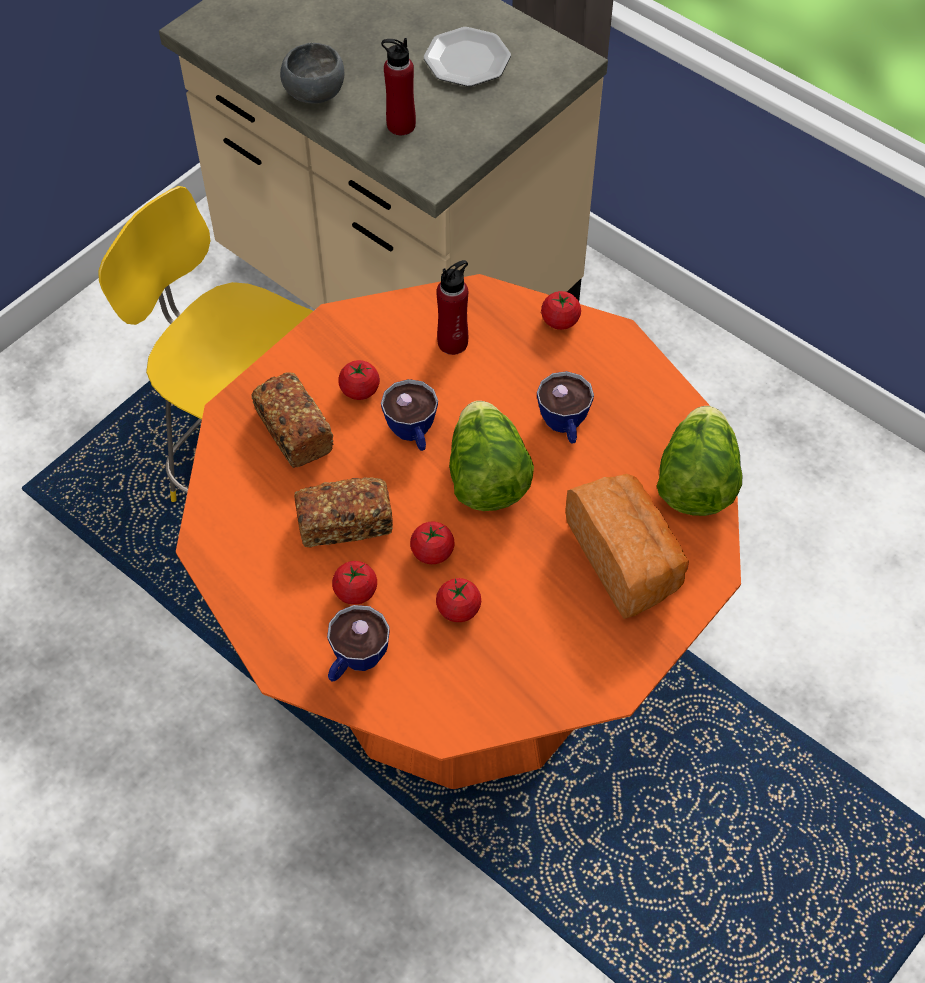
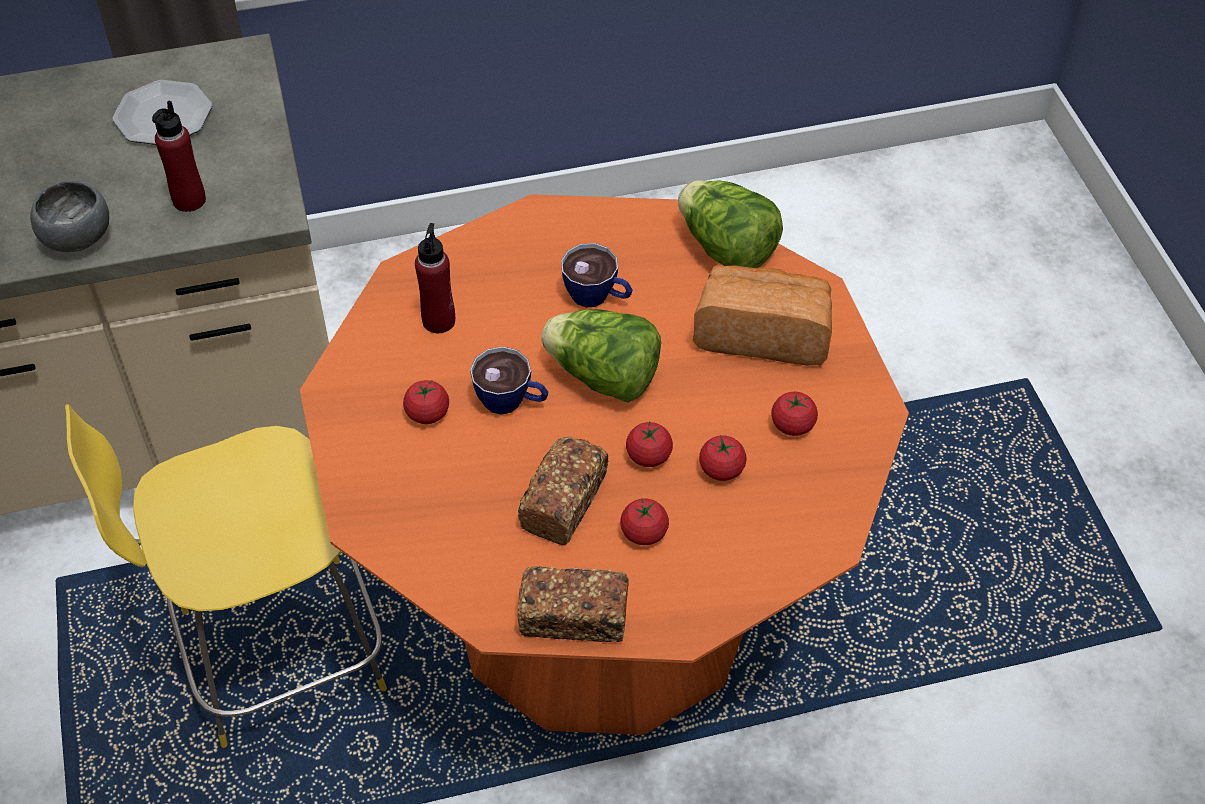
camera: 55 degrees left, 5 degrees down
(293, 431) = (427, 487): bread -> bread (573, 617)
(355, 661) = (716, 572): cup -> none
(560, 321) = (486, 238): tomato -> tomato (792, 425)

